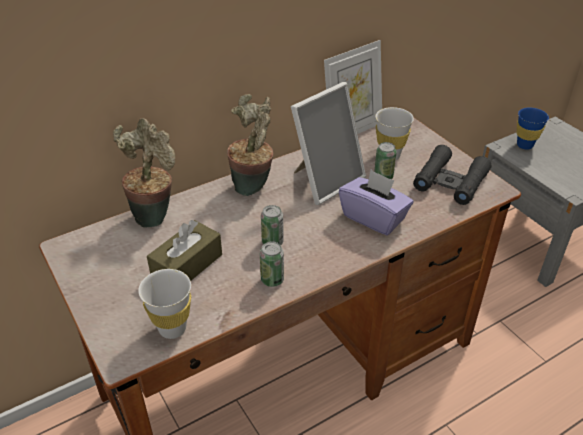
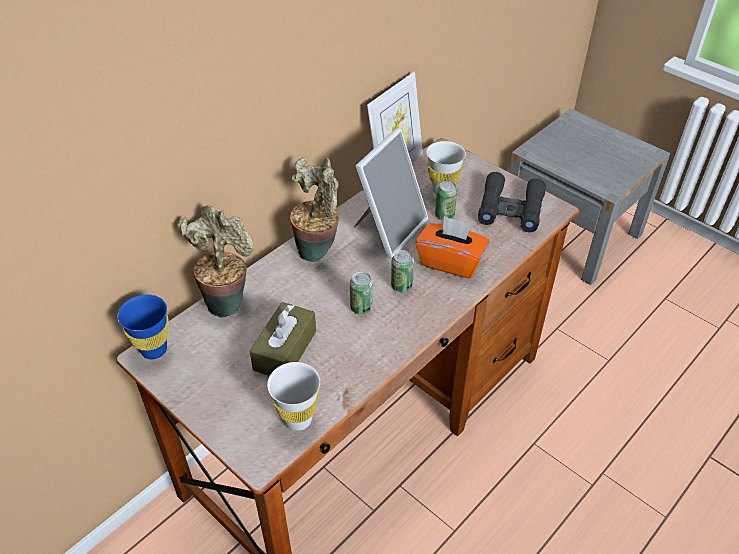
camera: 15 degrees left, 5 degrees up
(272, 280) = (376, 348): can -> can (401, 286)
(374, 218) = (450, 262): purple tissue box -> orange tissue box
(524, 145) = (550, 146): blue cup -> blue cup (154, 350)

